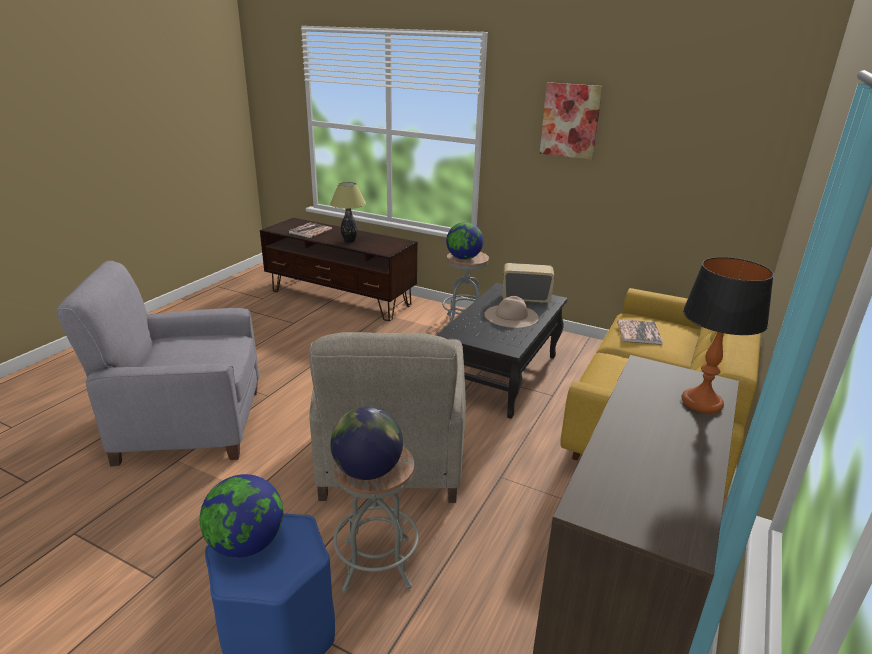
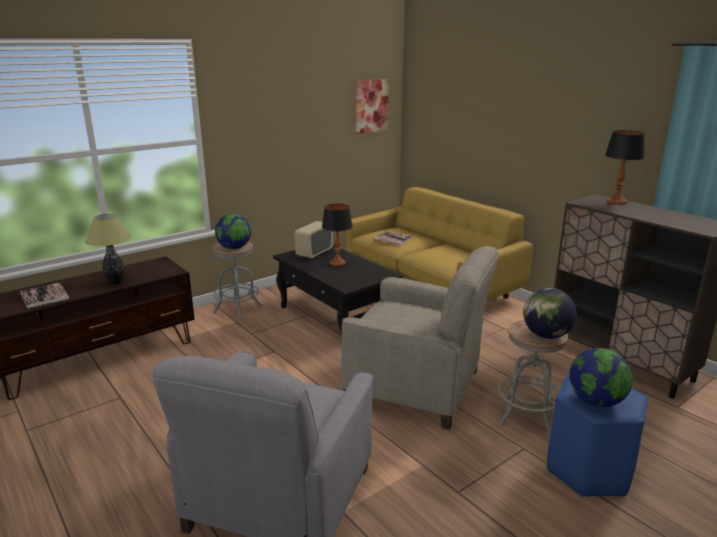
camera: 65 degrees left, 5 degrees down
(511, 316) = (338, 263): beige hat -> table lamp
(570, 120) = (273, 107): picture -> picture (371, 106)

